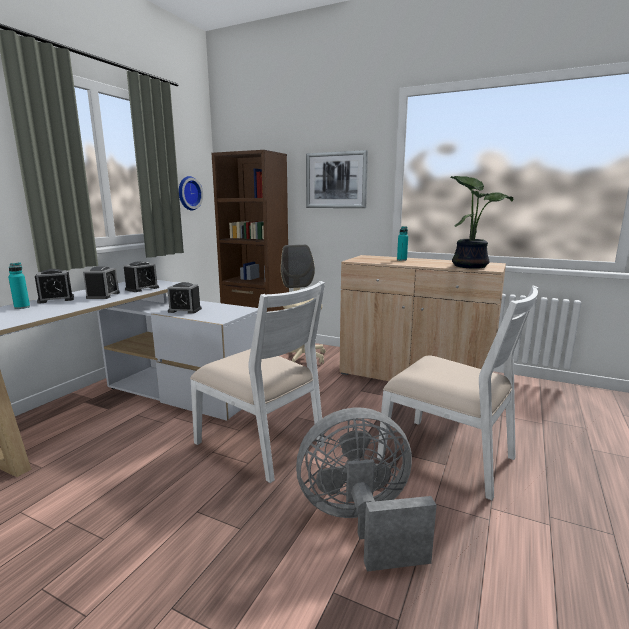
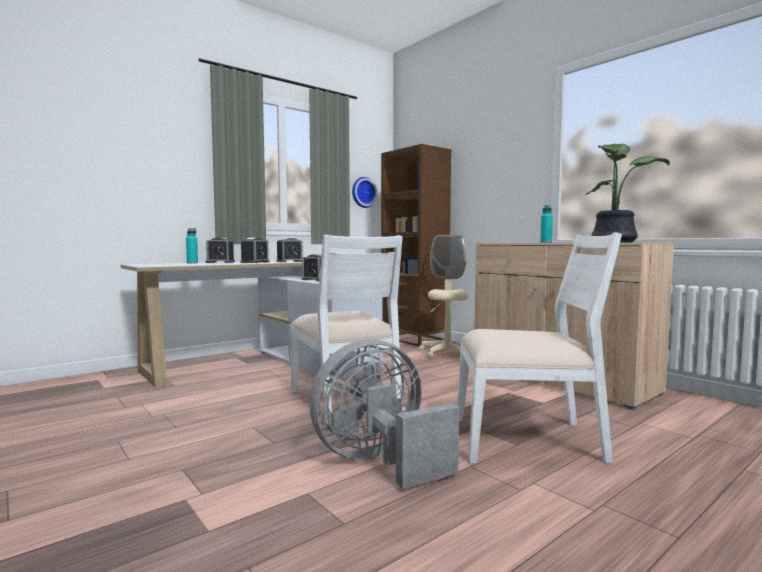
camera: 25 degrees right, 10 degrees down
(336, 180) = (495, 169): picture -> none
(360, 523) = (379, 462): grey fan -> grey fan turned 45 degrees counterclockwise
(448, 456) = (528, 439): white chair -> white chair turned 60 degrees counterclockwise

